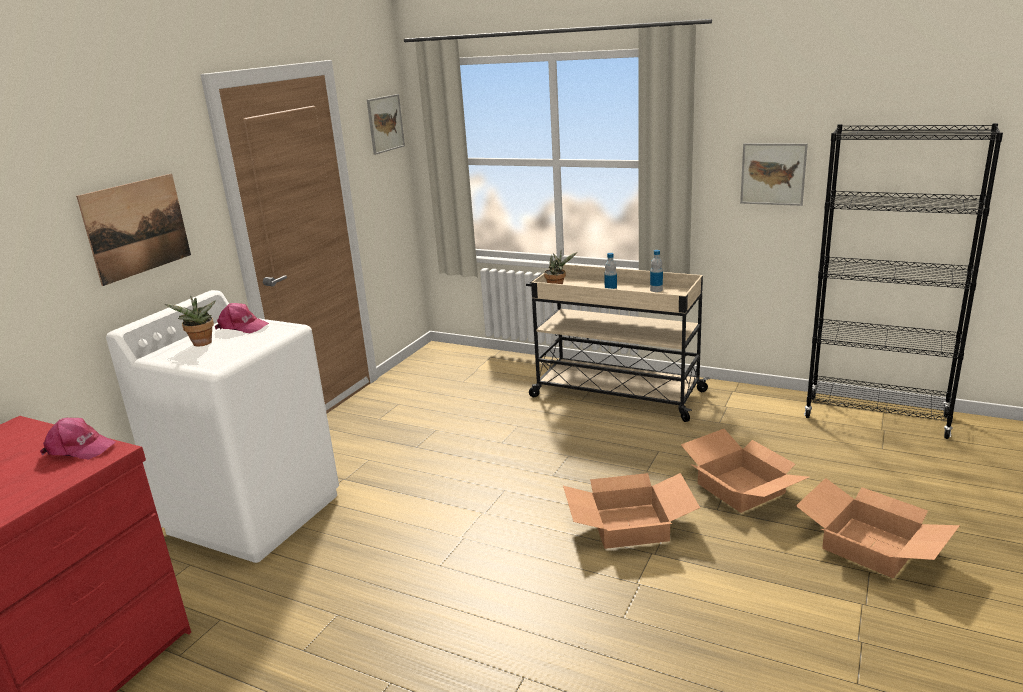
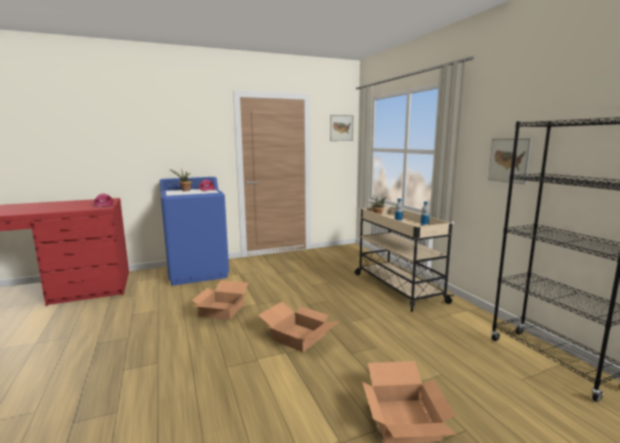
camera: 40 degrees right, 10 degrees down
(137, 227) = (187, 144): picture -> none
(255, 513) = (198, 272): white washing machine -> blue washing machine
(742, 488) = (383, 352): cardboard box -> cardboard box (222, 310)

